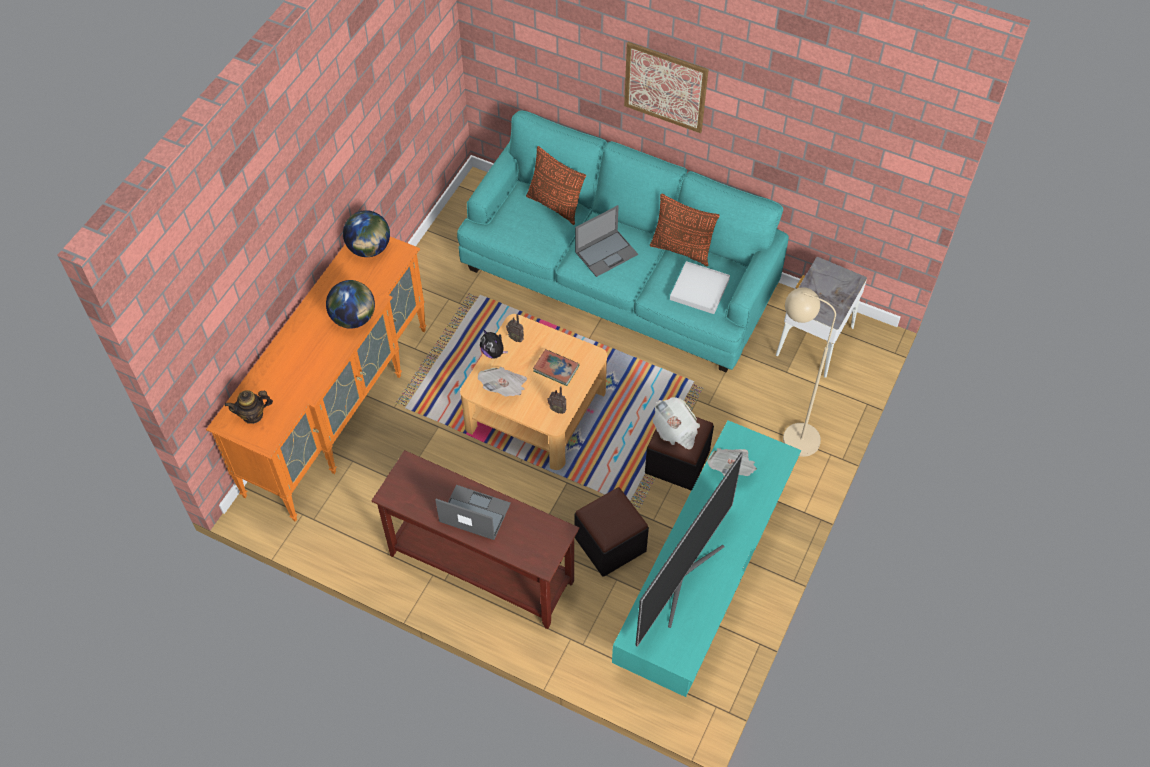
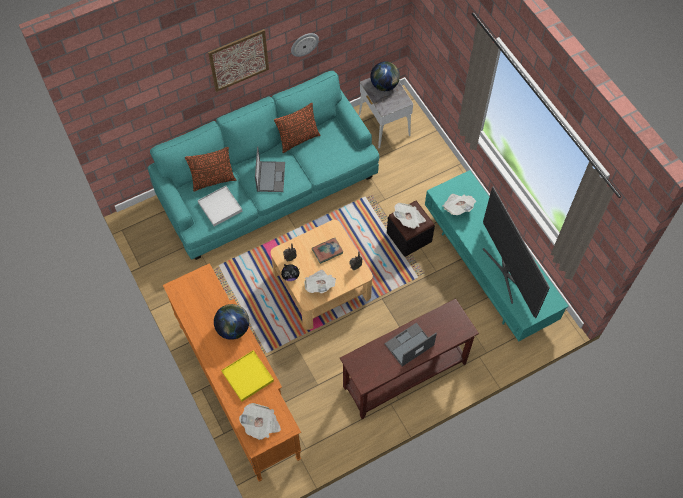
camera: 55 degrees left, 5 degrees up
(253, 415) = (261, 425): teapot -> newspaper
(304, 367) = (248, 376): none -> yellow tray
(369, 248) = (186, 290): globe -> globe (384, 85)
(610, 544) = (436, 301): black ottoman -> none
(699, 289) = (332, 149): white tray -> white tray (220, 207)
(759, 137) = (304, 44): none -> wall clock
(790, 436) = (433, 175): beige floor lamp -> none

